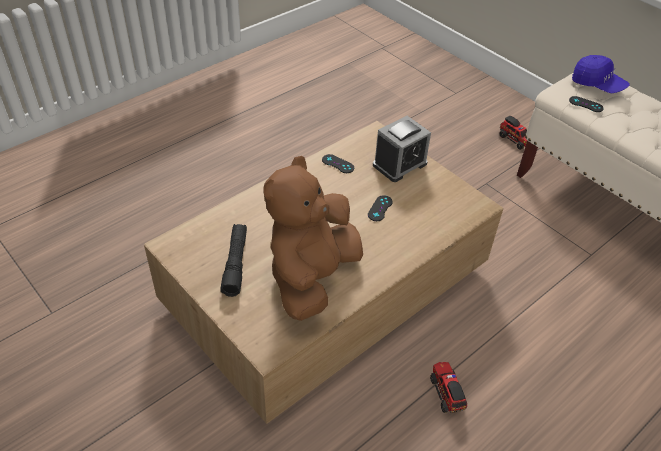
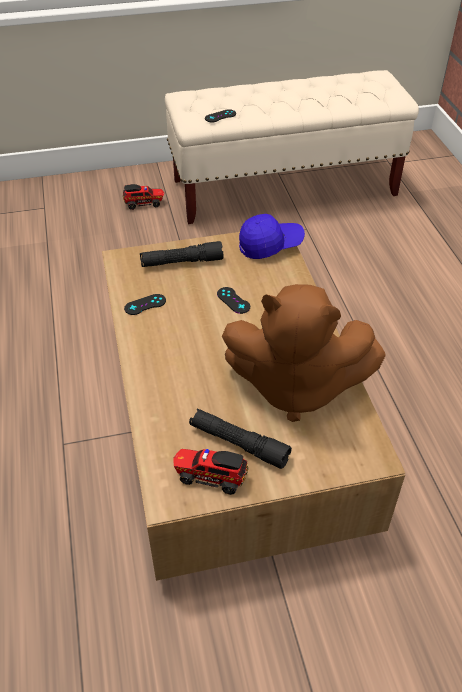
camera: 60 degrees left, 0 degrees up
(312, 277) = (295, 387): brown plush toy -> brown plush toy turned 45 degrees counterclockwise
(399, 164) = (182, 262): alarm clock -> black flashlight
(447, 392) = (399, 383): toy truck -> toy truck (210, 476)
(597, 85) = (201, 99): blue cap -> blue cap (270, 245)

